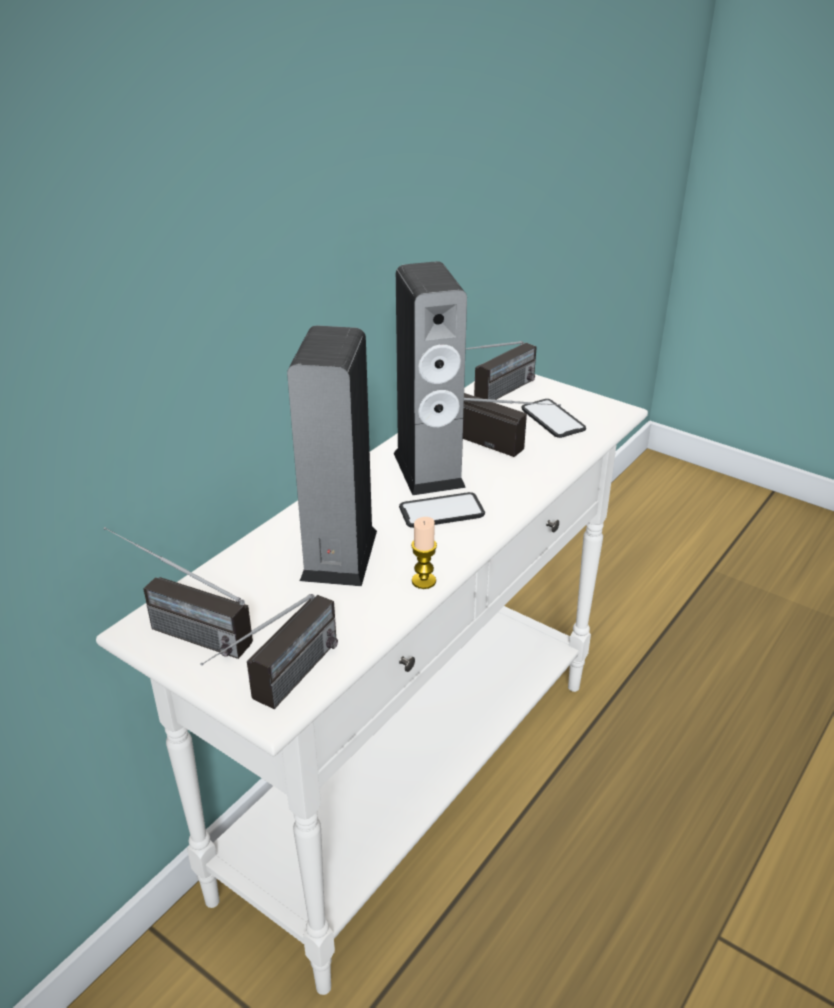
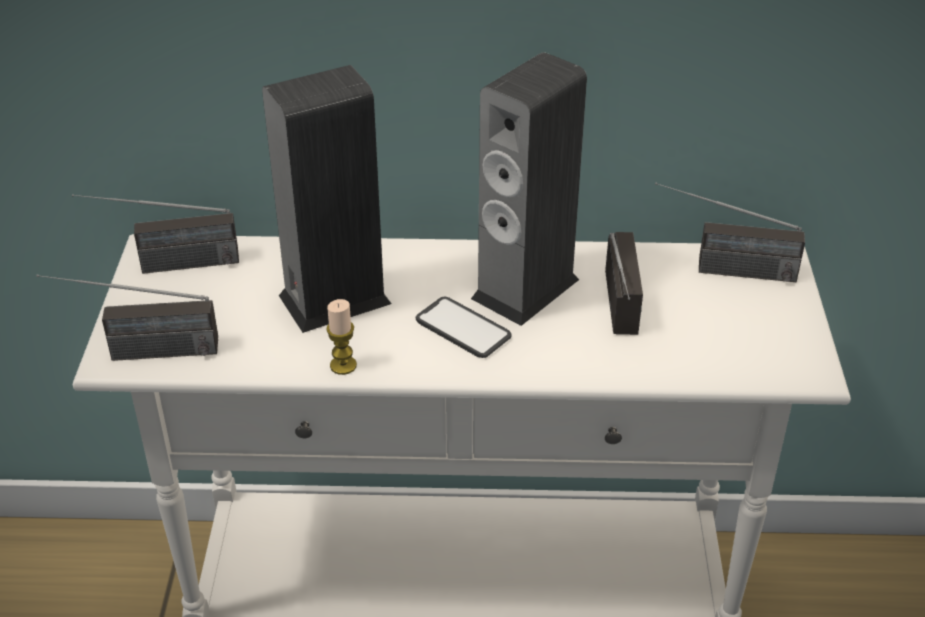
camera: 55 degrees right, 5 degrees up
(176, 629) = (164, 266): radio -> radio turned 90 degrees counterclockwise
(553, 419) = (726, 330): phone -> none

